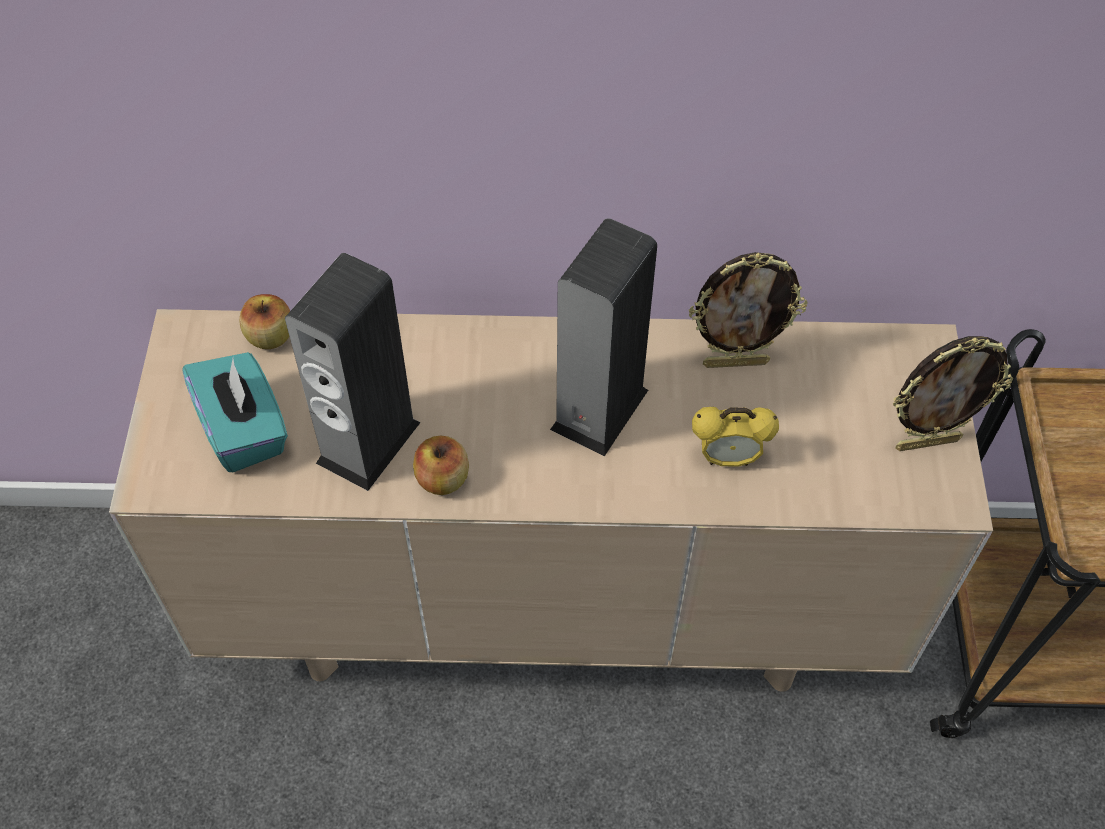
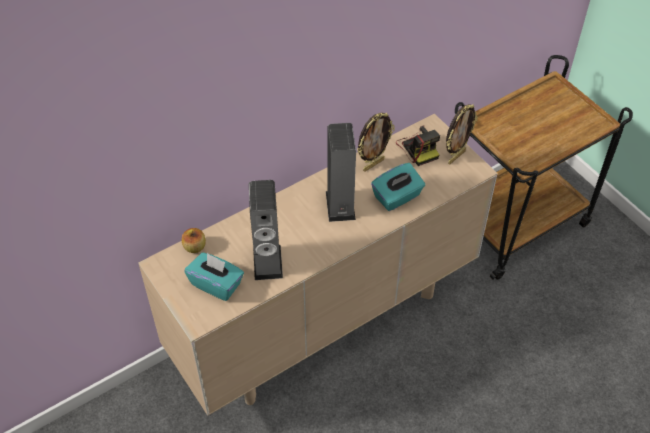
camera: 35 degrees left, 5 degrees down
(442, 479) = (306, 259): apple -> none
(728, 458) = (397, 197): alarm clock -> turquoise tissue box
(858, 379) = (418, 148): none -> camera

